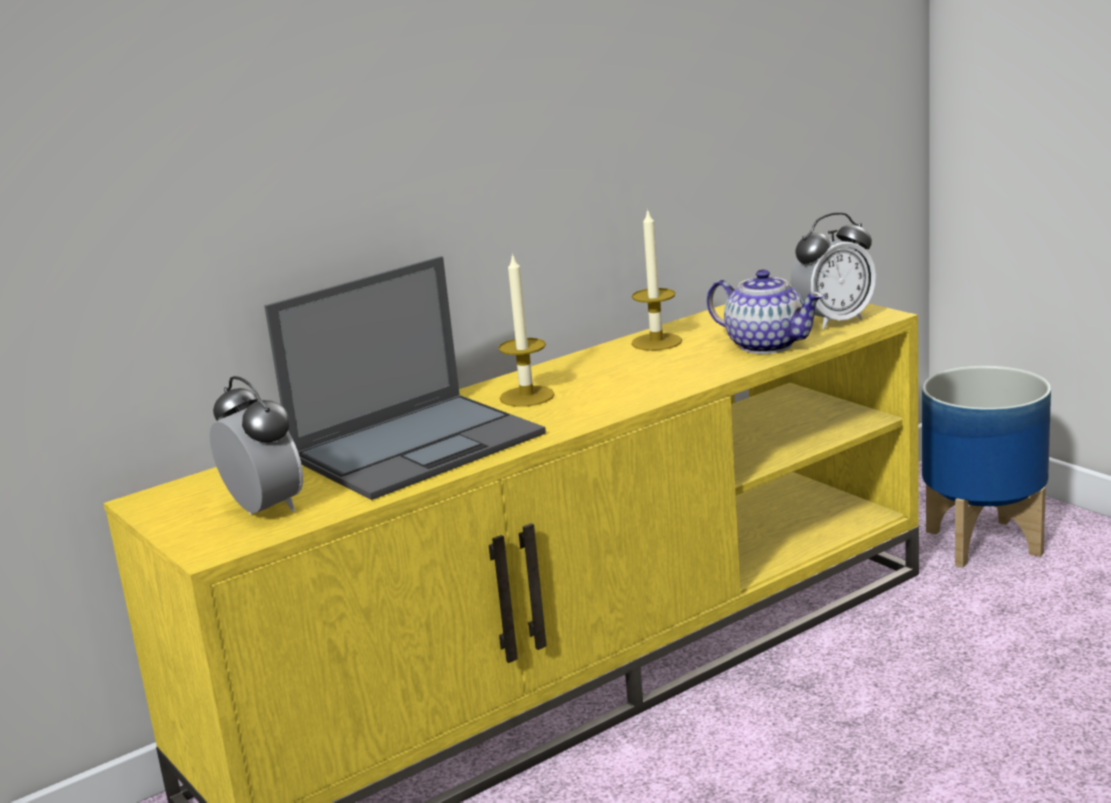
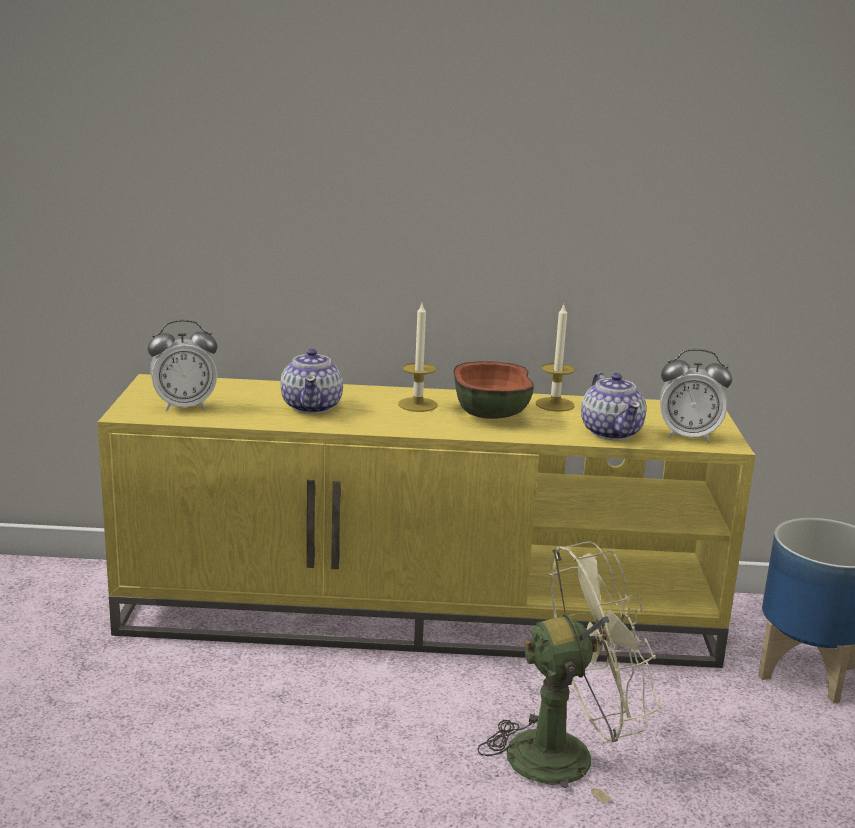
camera: 35 degrees right, 0 degrees up
(265, 509) = (184, 406): alarm clock -> alarm clock turned 75 degrees clockwise
(419, 445) = (312, 406): laptop -> teapot
(620, 374) = (492, 413): none -> bowl
(924, 724) = (567, 754): none -> green fan

